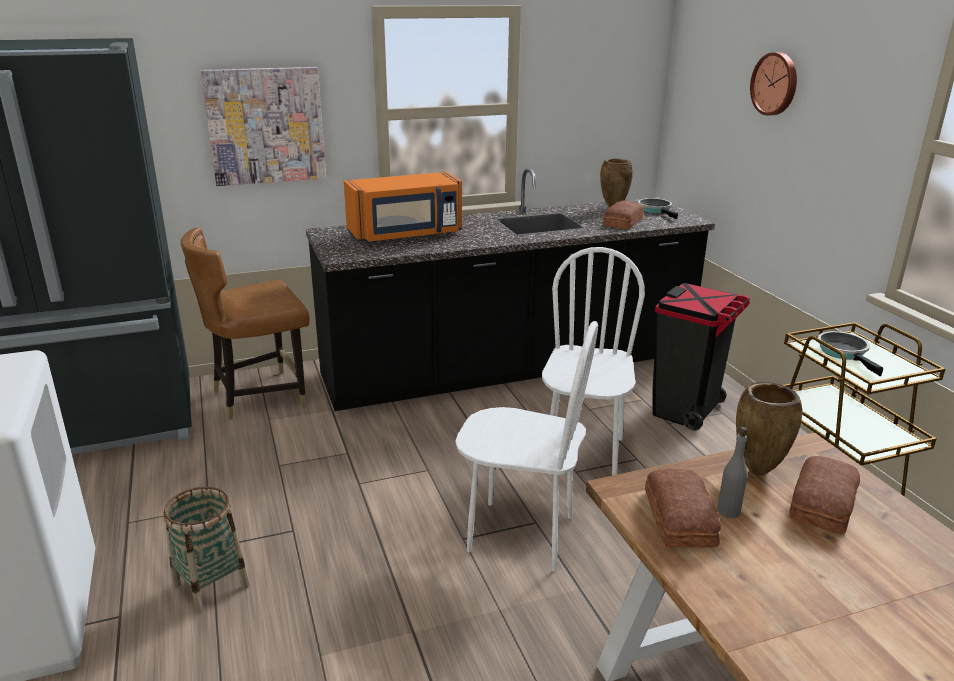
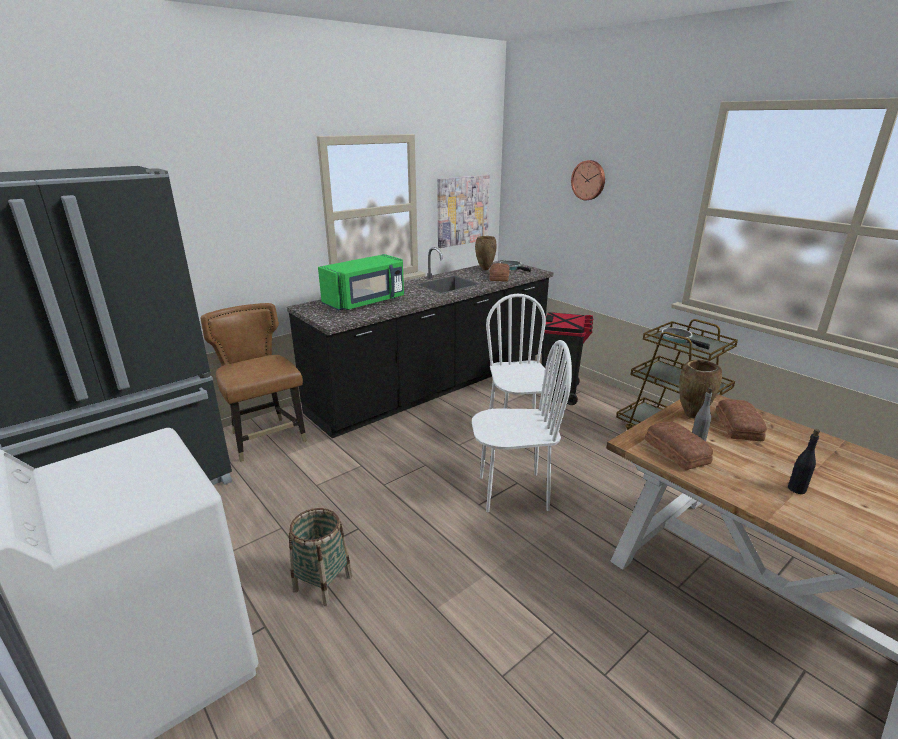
camera: 20 degrees left, 0 degrees up
(259, 396) = (266, 438): brown chair -> brown chair turned 105 degrees clockwise
(266, 126) = (246, 231): picture -> picture (462, 210)
(406, 235) = (366, 302): orange microwave -> green microwave
(827, 619) = (796, 489): none -> black bottle

